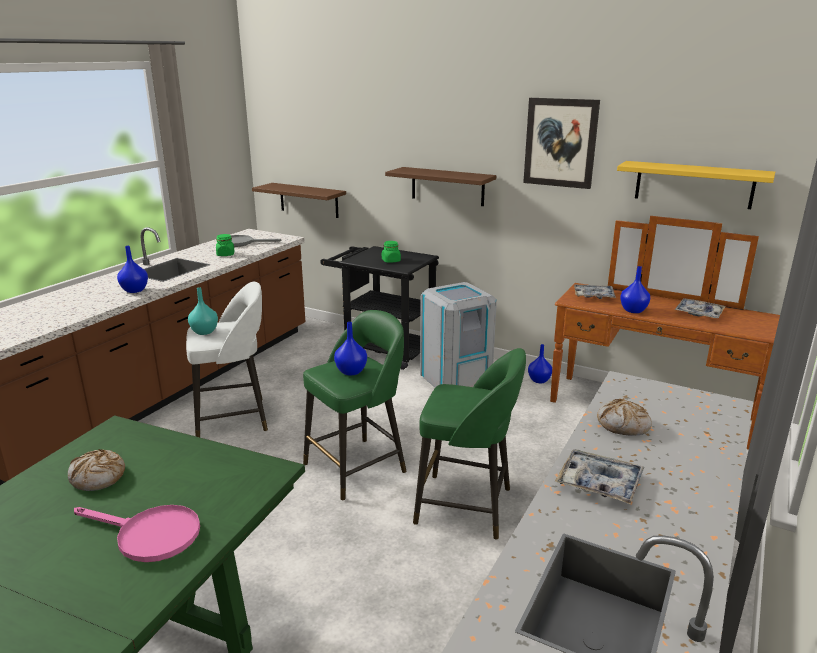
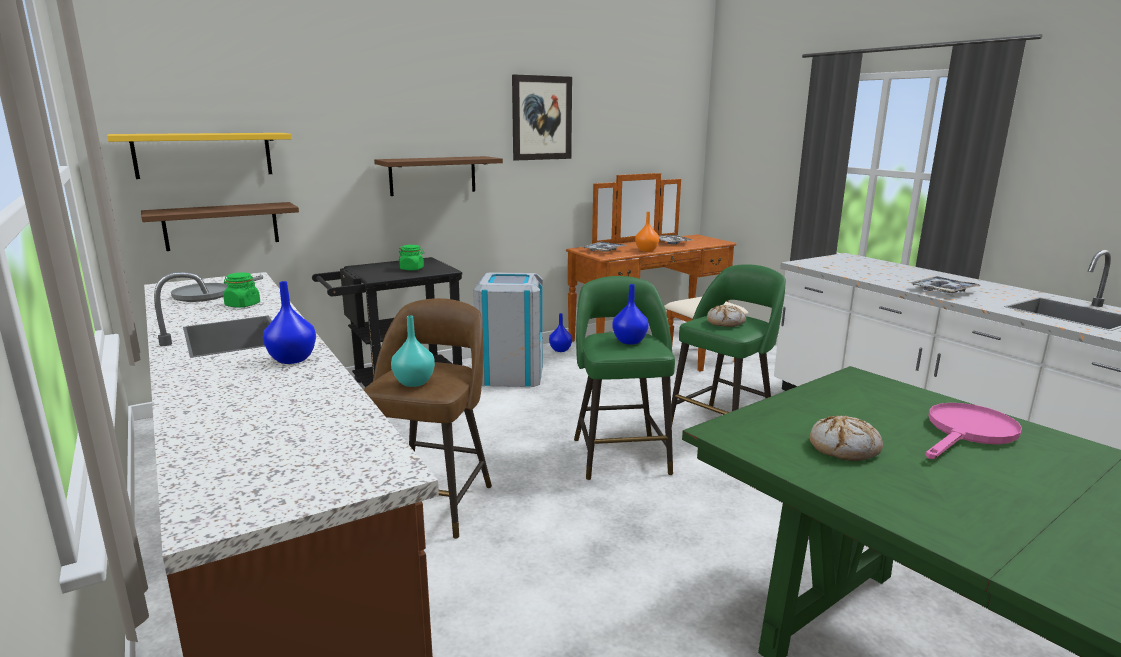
camera: 60 degrees left, 5 degrees down
(234, 419) = (433, 502): white stool -> brown stool
(623, 425) = (866, 274): bread -> bread (725, 322)
(633, 310) = (646, 250): blue vase -> orange vase
(693, 184) = (638, 145): yellow shelf -> yellow shelf (203, 155)

